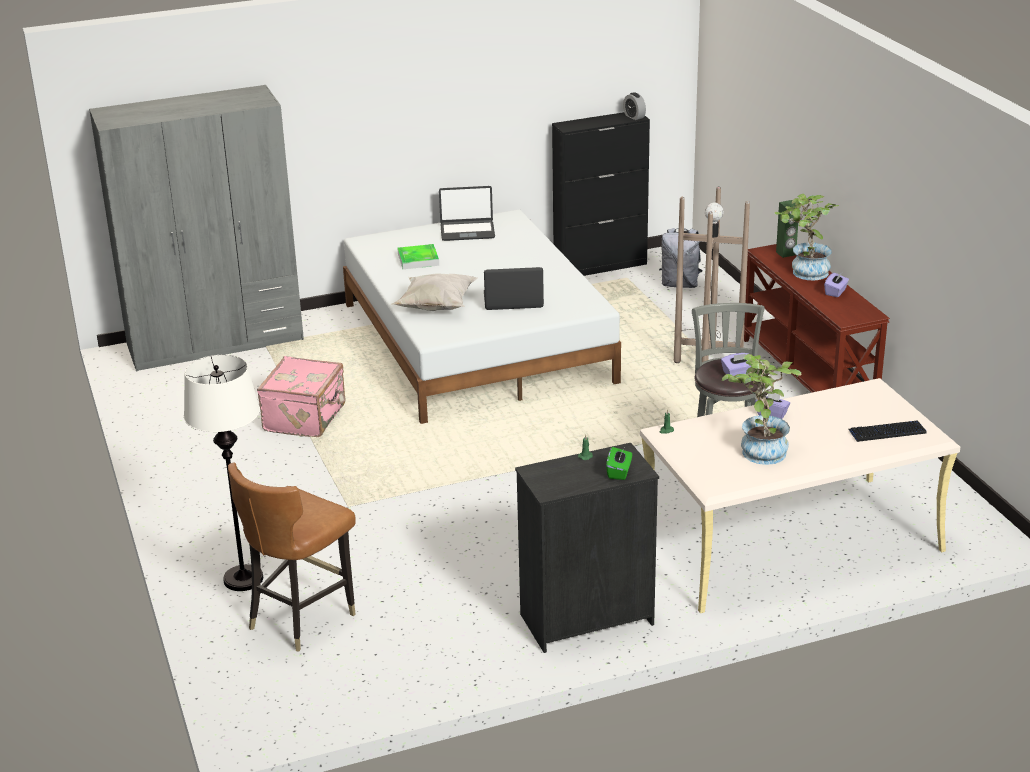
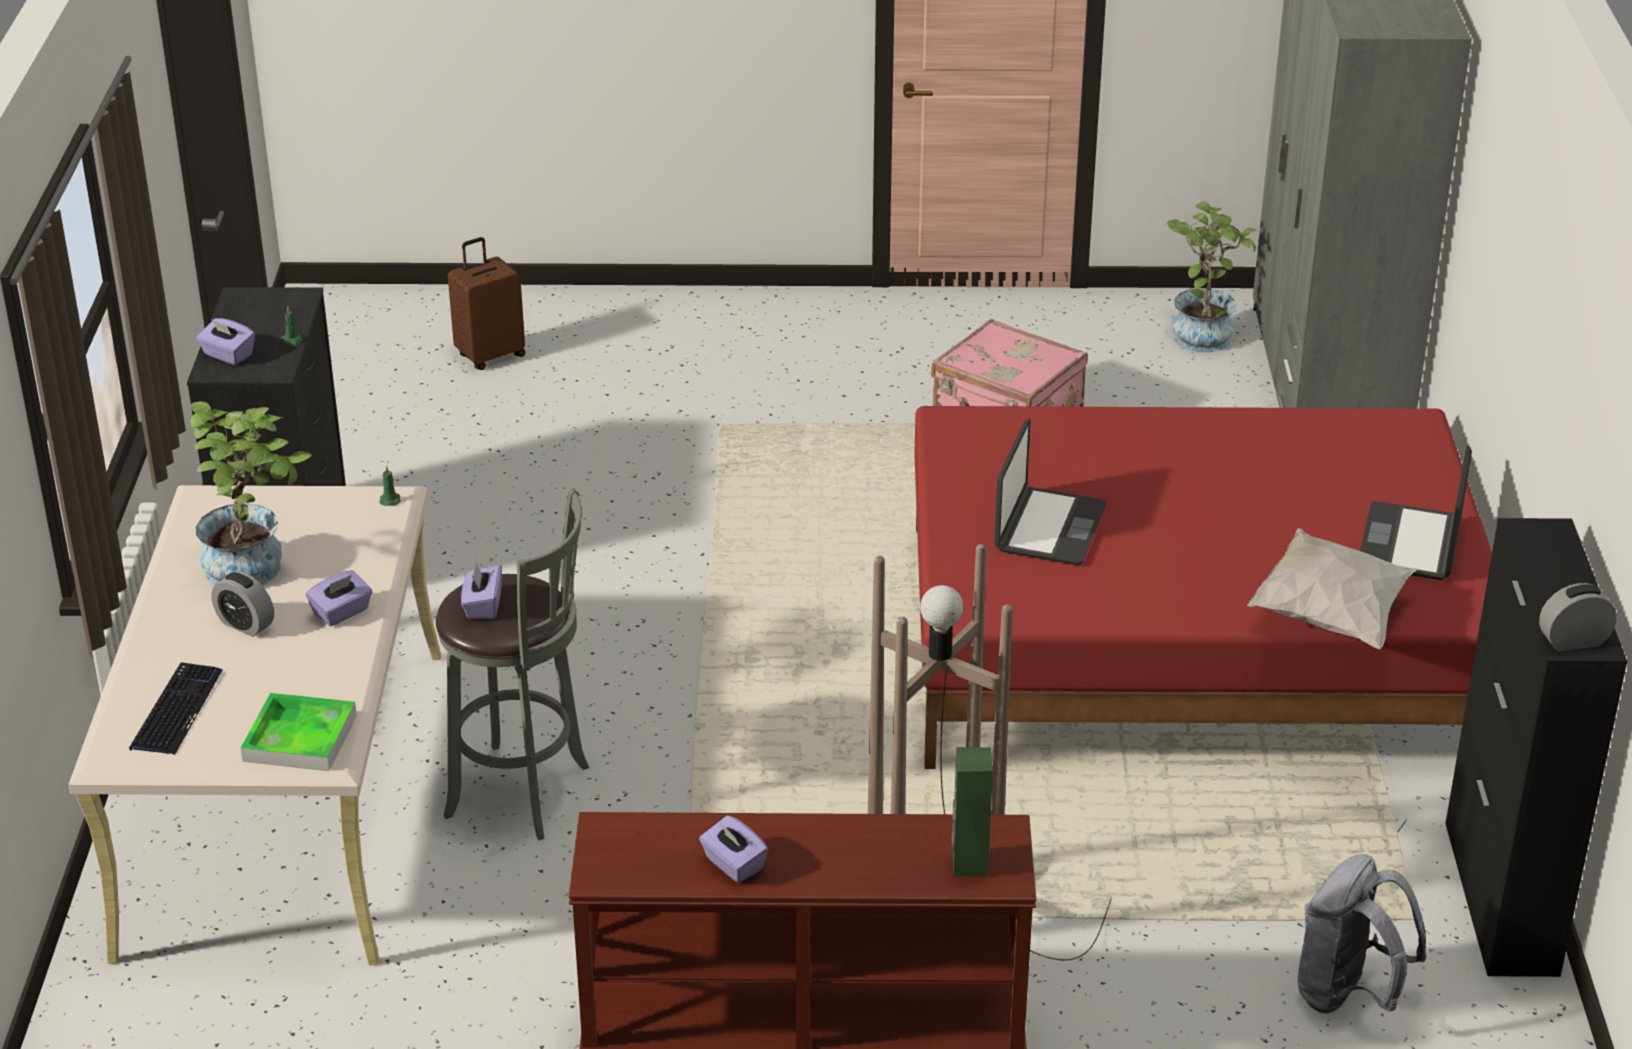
camera: 110 degrees right, 5 degrees up
(243, 579) = (608, 329): white floor lamp -> none
(300, 618) = (490, 355): brown chair -> brown suitcase
(418, 259) = (1294, 465): tray -> tray (300, 738)
(435, 307) = (1072, 445): white pillow -> white pillow (1330, 615)
(477, 342) = (1189, 643): white bed -> red bed
(619, 472) = (227, 355): green tissue box -> purple tissue box
(805, 273) = (852, 854): potted plant -> potted plant (1202, 332)
(807, 436) = (245, 624): none -> alarm clock

